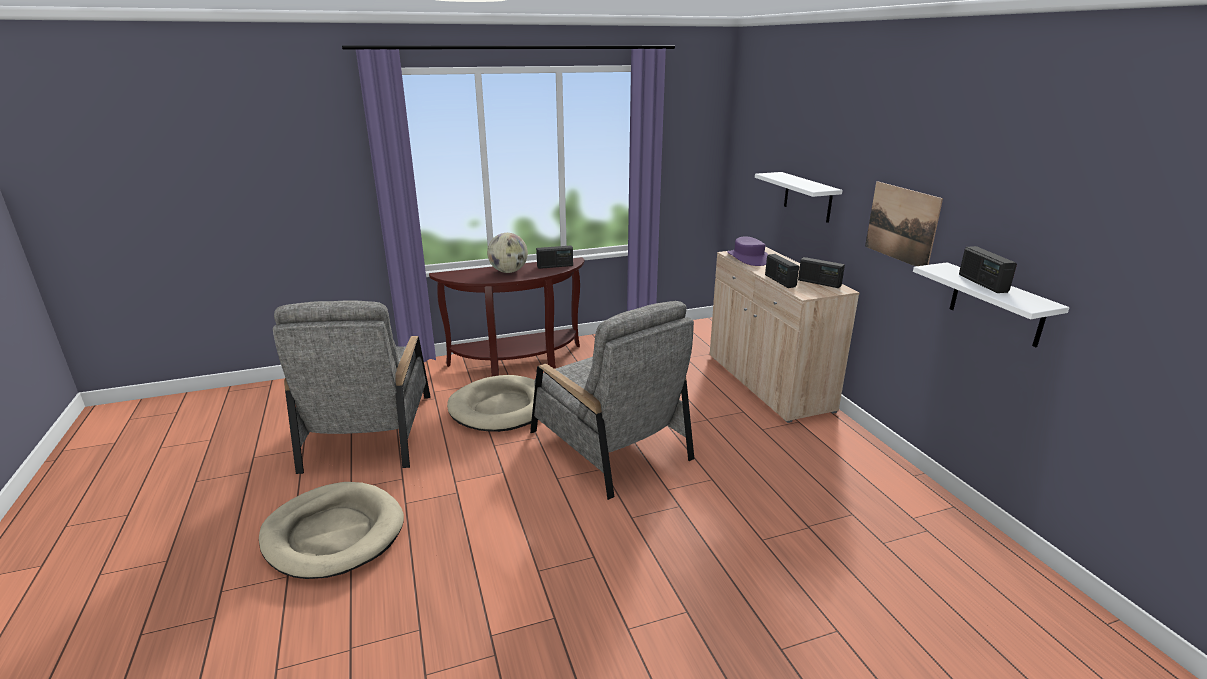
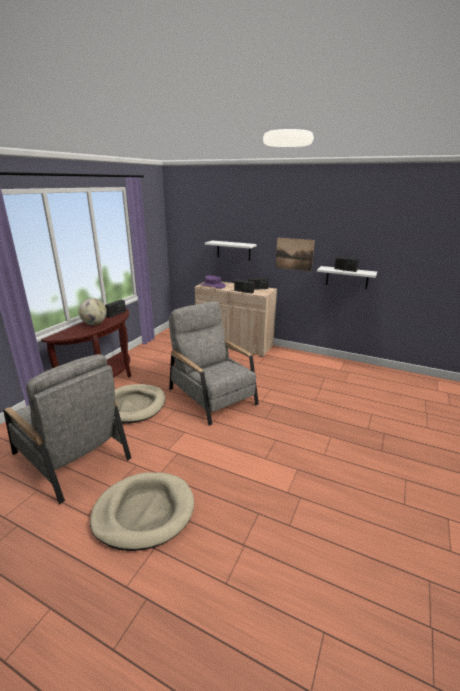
camera: 45 degrees left, 0 degrees up
(608, 445) = (213, 396): grey armchair -> grey armchair turned 135 degrees counterclockwise

